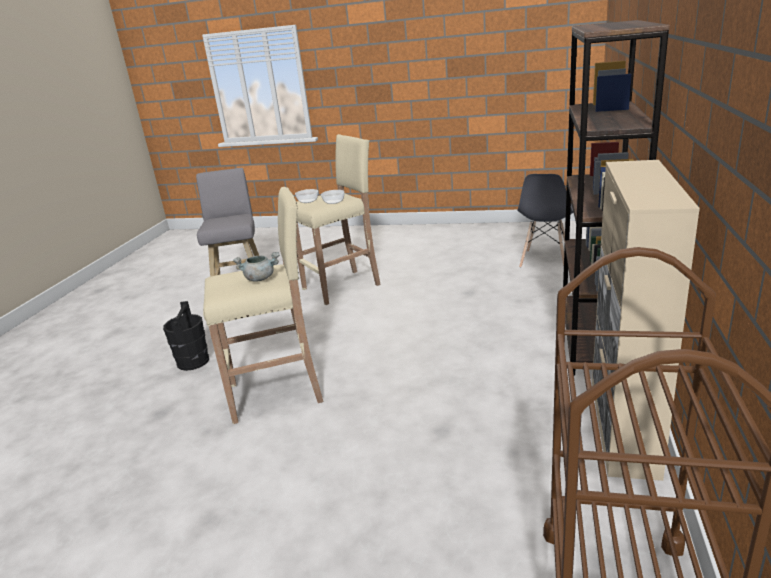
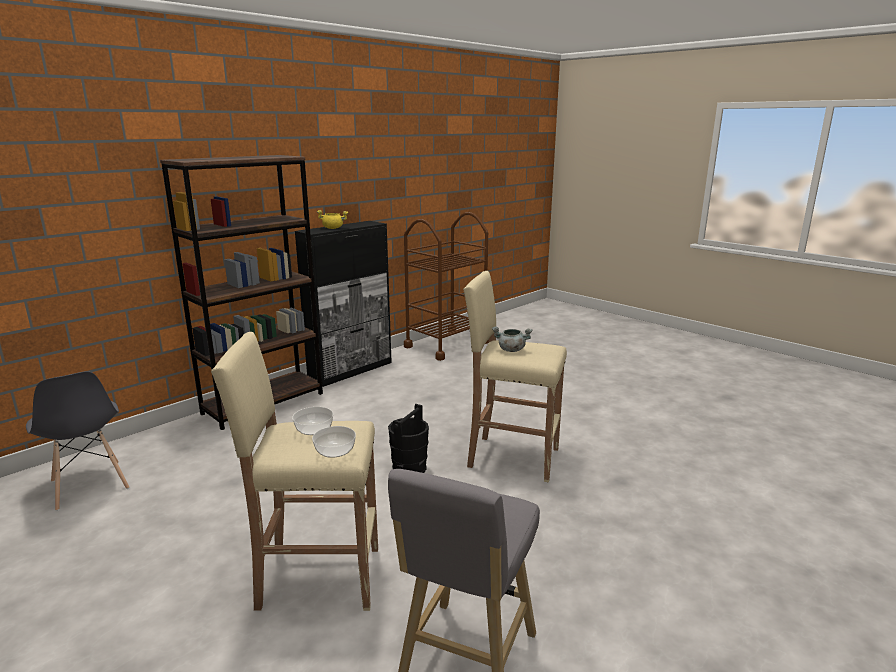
camera: 150 degrees left, 5 degrees down
(193, 361) = (583, 530): black bucket -> black bucket (409, 469)
(545, 260) = (89, 485): grey chair -> grey chair turned 90 degrees clockwise
(623, 427) = (351, 370): beige cabinet -> black cabinet
(637, 175) = (333, 228): none -> yellow cooking pot

